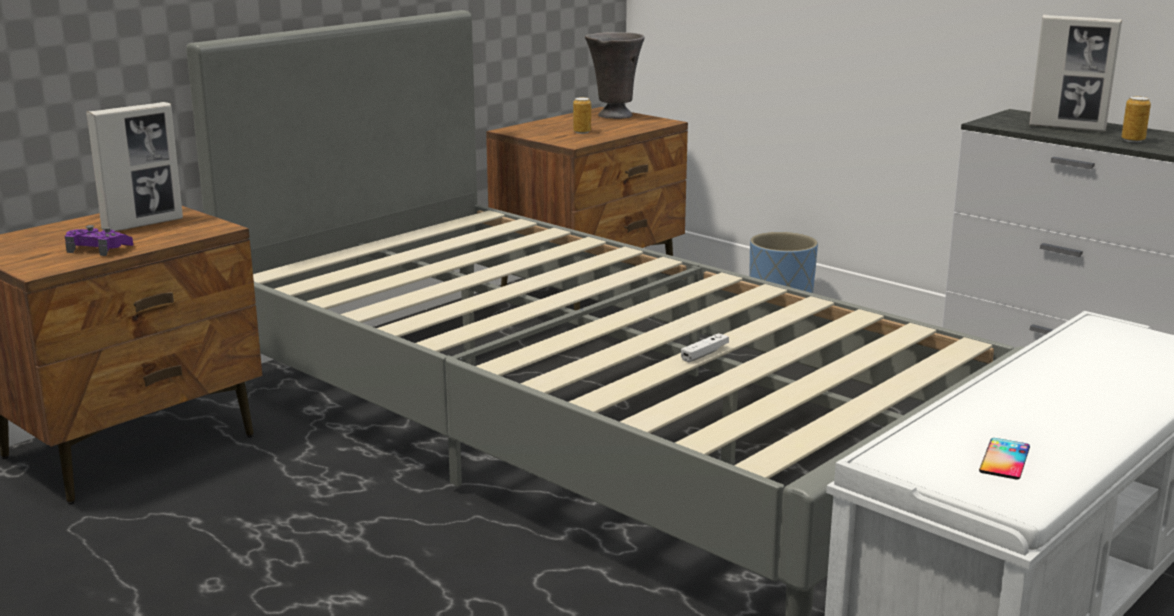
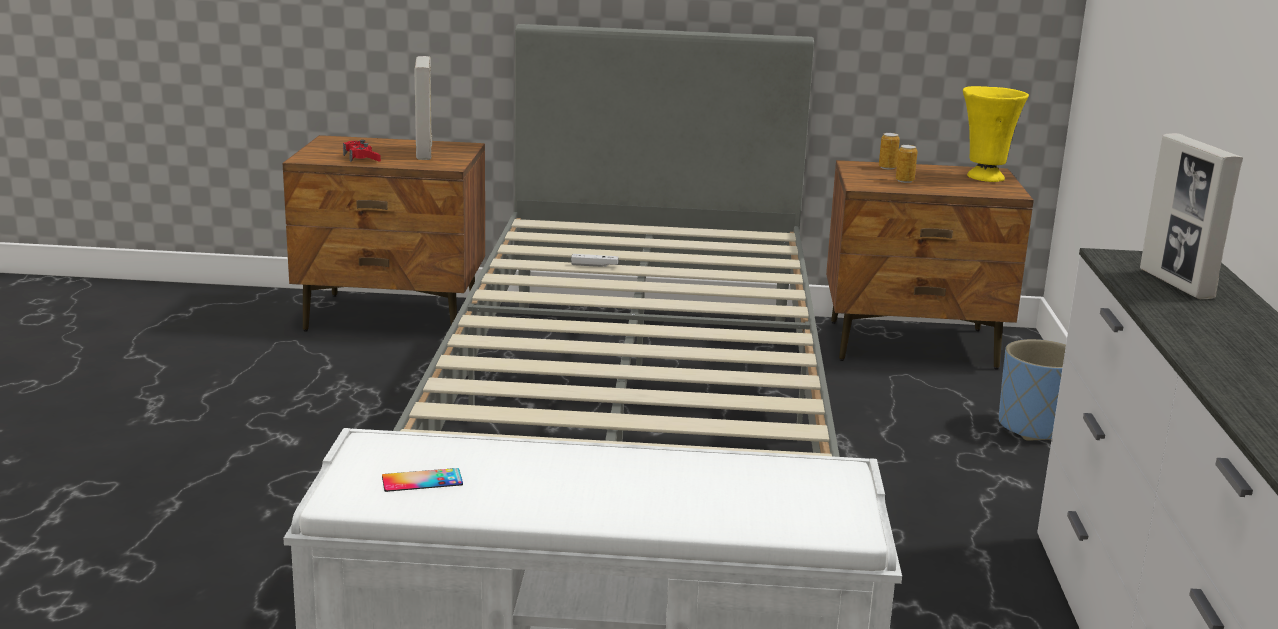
camera: 50 degrees right, 0 degrees up
(99, 249) = (361, 158): purple game controller -> red game controller
(143, 224) = (424, 153): picture frame -> picture frame turned 75 degrees clockwise
(613, 116) = (984, 177): grey vase -> yellow vase
(704, 354) = (606, 370): white game controller -> white game controller (594, 265)
(1133, 140) = (1188, 314): can -> can (887, 167)

